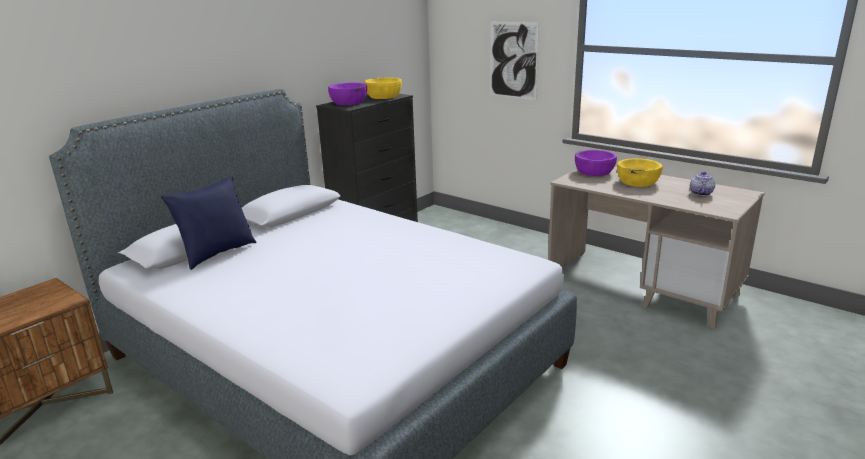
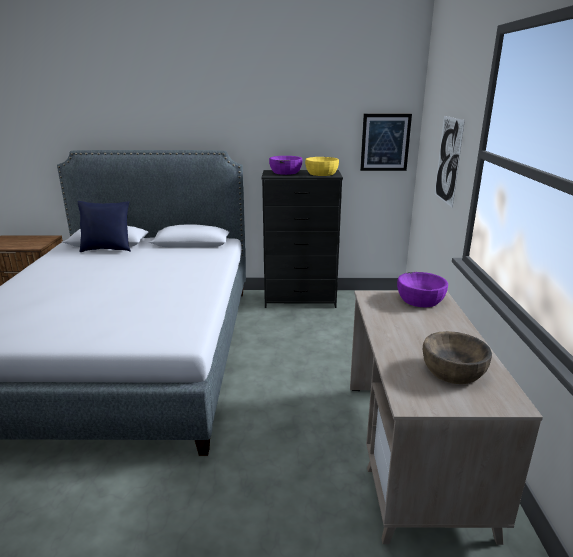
camera: 50 degrees right, 0 degrees up
(407, 55) = (385, 142): none -> picture
(638, 182) = (427, 327): yellow bowl -> none
(700, 193) = (453, 370): teapot -> brown bowl

